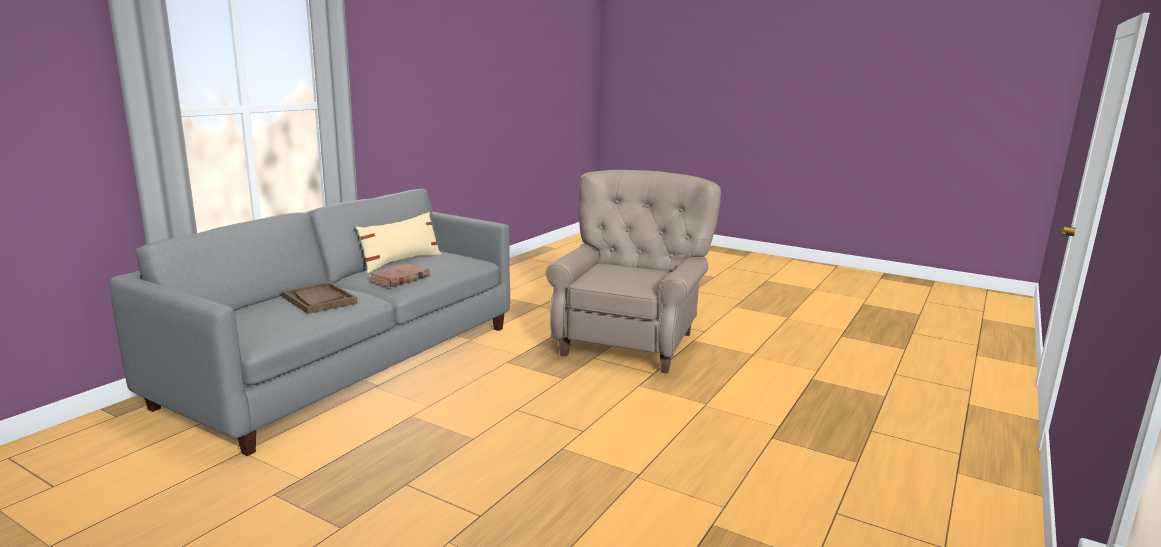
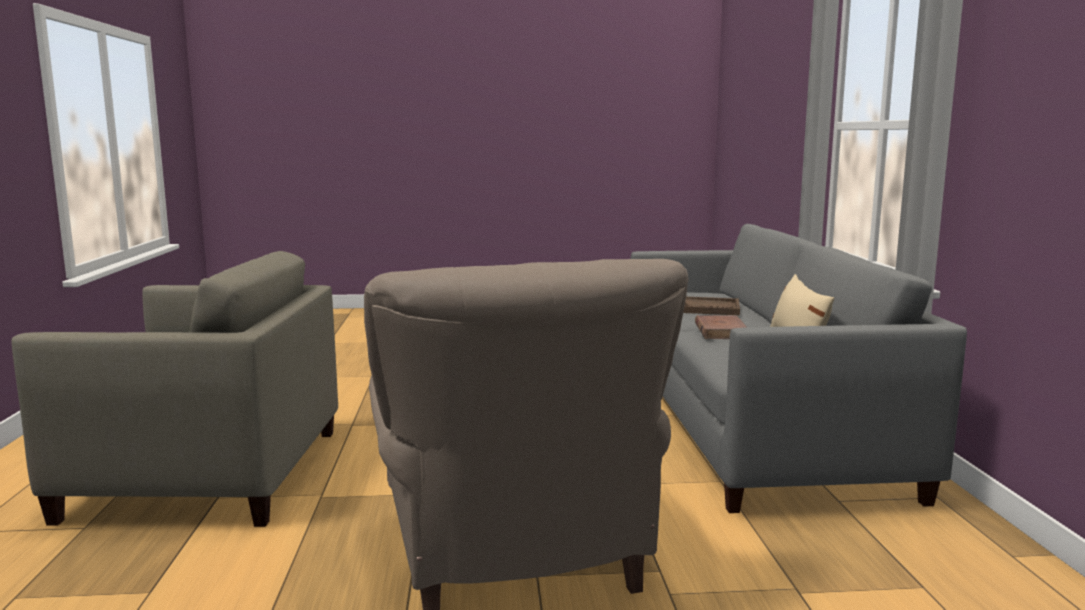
camera: 145 degrees right, 5 degrees down
(789, 454) = (207, 473): none -> beige armchair

